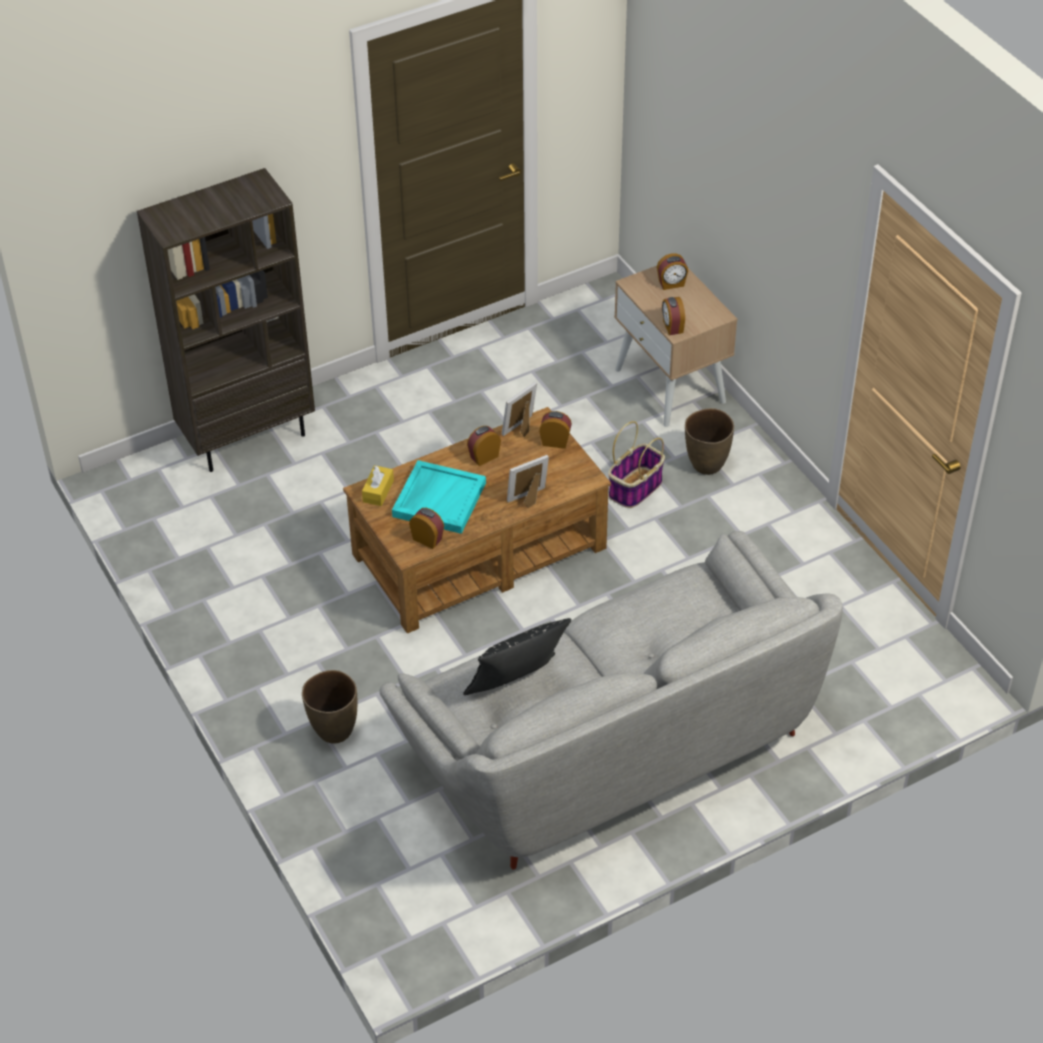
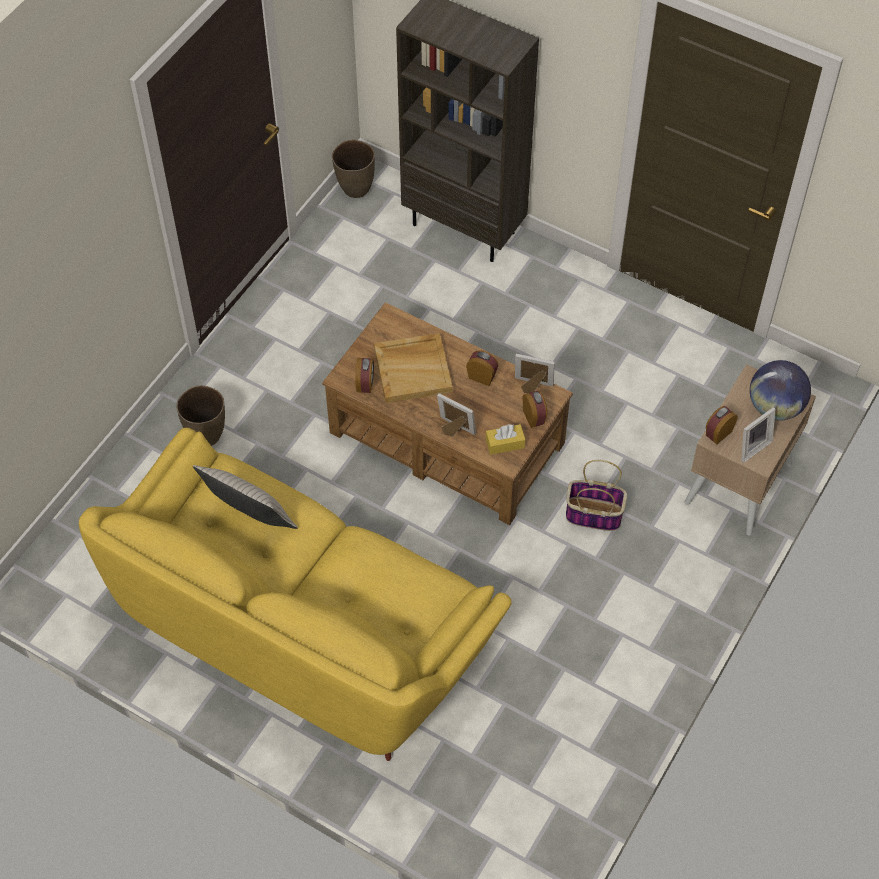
camera: 60 degrees right, 10 degrees up
(378, 491) = (395, 326): yellow tissue box -> yellow tissue box (505, 443)
(439, 499) = (413, 369): turquoise tray -> beige tray
(517, 686) = (250, 519): black pillow -> beige pillow
(610, 741) = (302, 624): grey sofa -> yellow sofa
(671, 284) = (775, 407): alarm clock -> globe
(699, 314) = (751, 446): none -> picture frame
(706, 465) = (659, 555): brown vase -> brown vase (355, 189)

